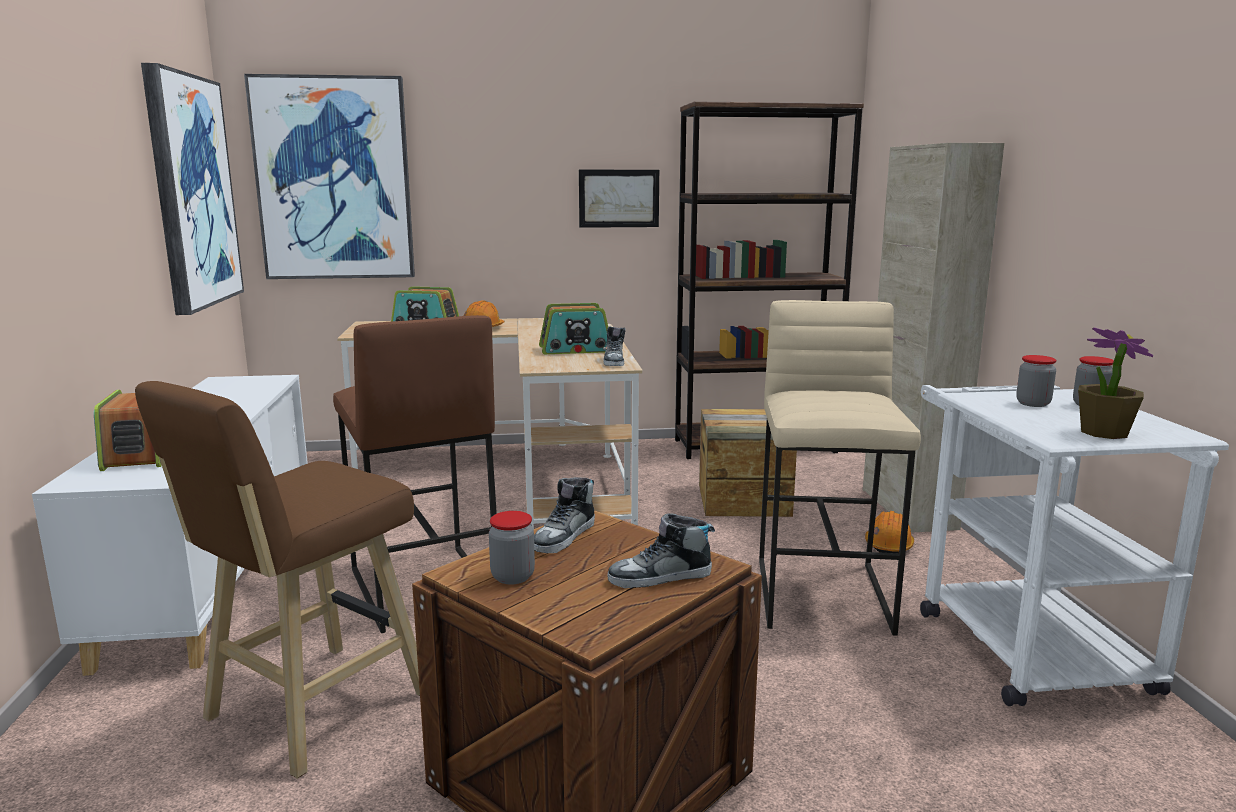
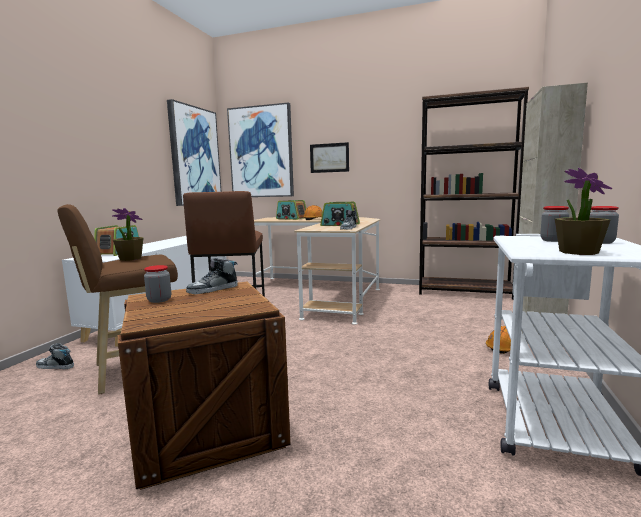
camera: 25 degrees right, 5 degrees down
(300, 485) = (130, 259): none -> potted plant
(619, 198) = (391, 155): picture -> picture (329, 158)
(660, 577) = (222, 308): shoe -> shoe (55, 366)
(743, 500) = (432, 315): crate -> none
(824, 595) = (433, 366): beige stool -> none

